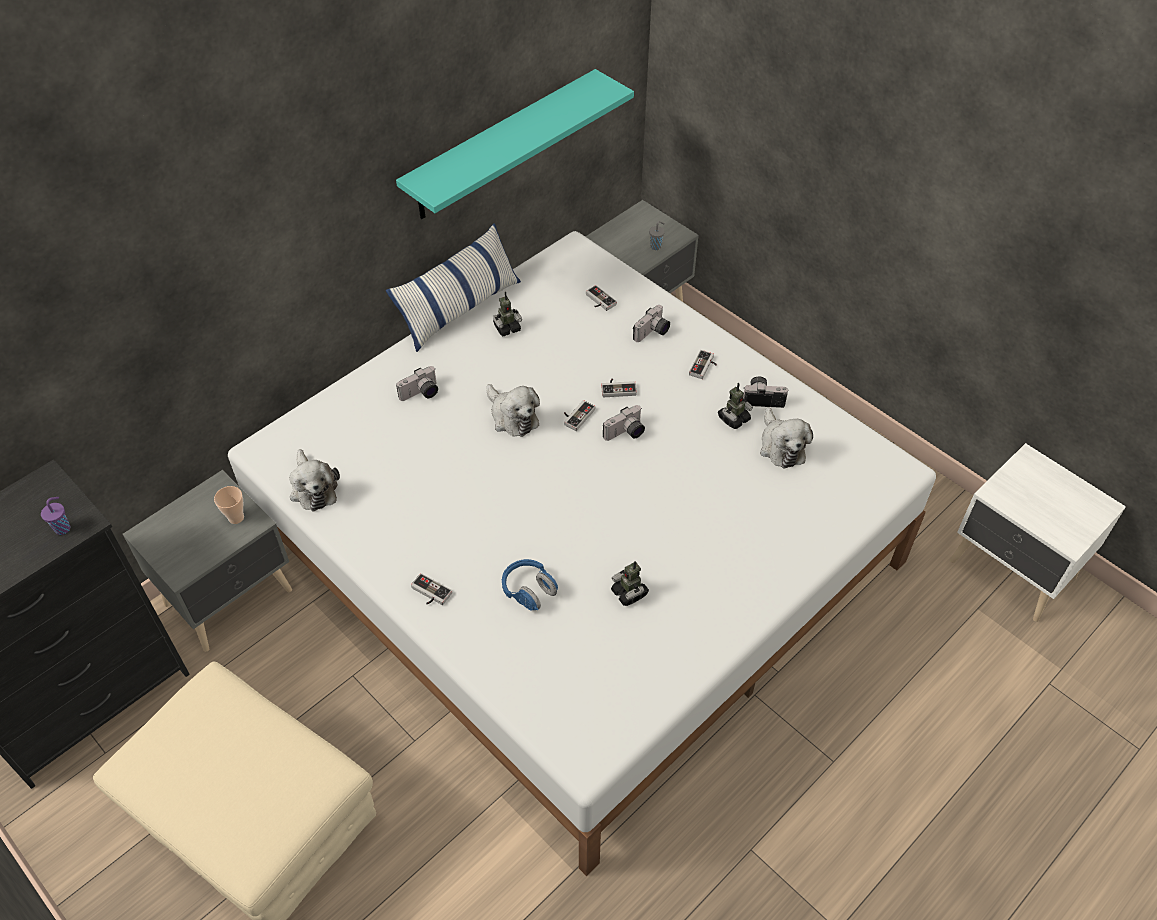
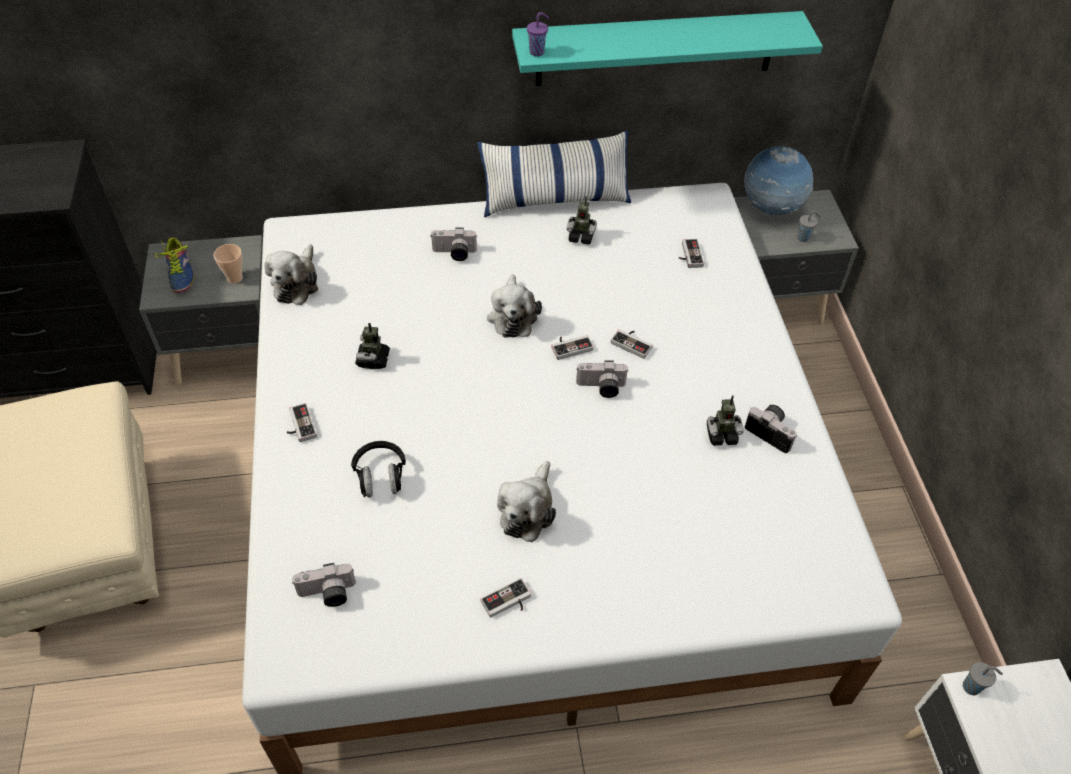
camera: 35 degrees right, 0 degrees up
(63, 528) = (37, 193): purple cup -> purple cup (537, 52)
(178, 542) = (177, 273): none -> shoe
(529, 591) = (380, 477): blue headphones -> black headphones
(614, 236) = (770, 209): none -> globe
(629, 593) = (465, 536): toy robot -> toy robot (373, 360)
(652, 333) = (714, 310): camera -> camera (327, 594)
(704, 367) = (737, 369): game controller -> game controller (508, 603)
(781, 446) = (747, 489): plush toy -> plush toy (527, 510)
(995, 490) = (972, 687): none -> grey cup

